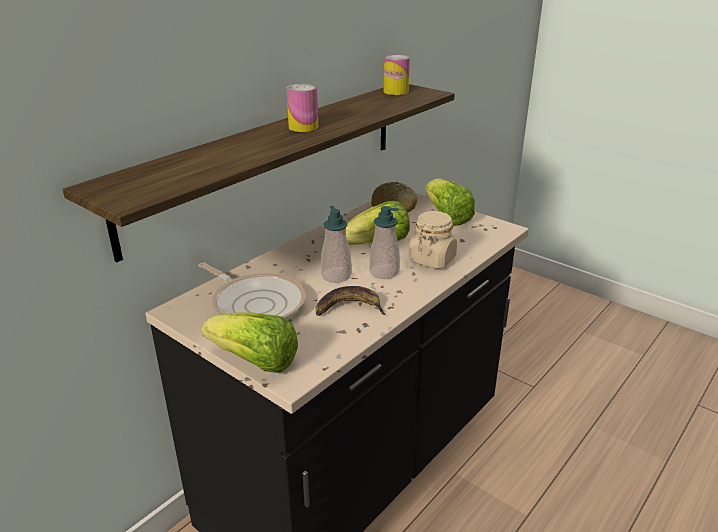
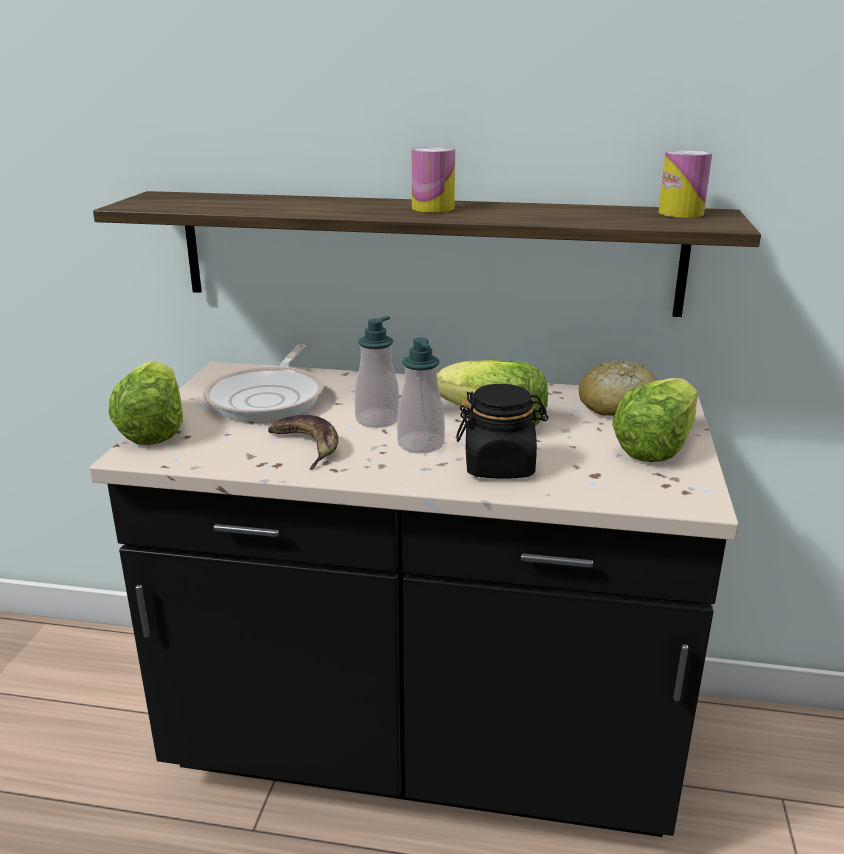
camera: 60 degrees right, 5 degrees down
(432, 259) = (499, 466): beige jar -> black jar

